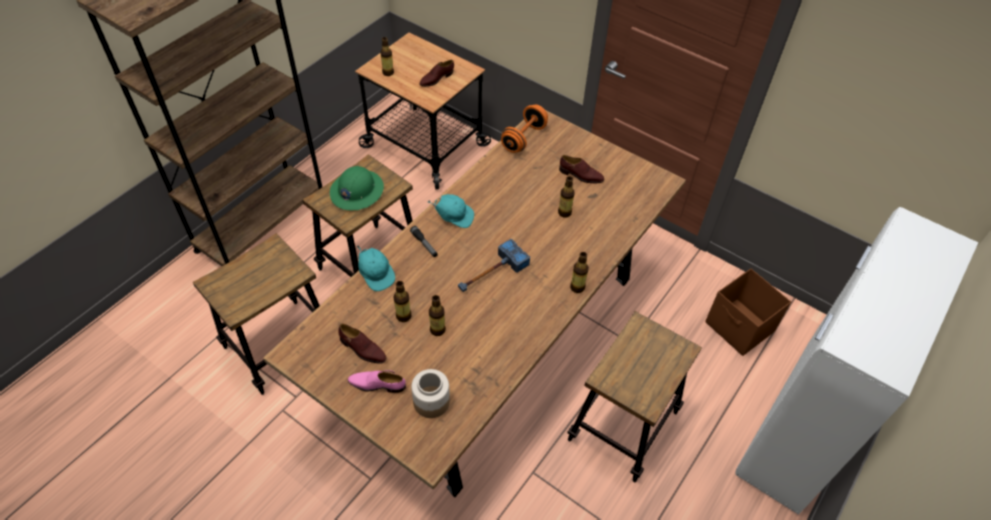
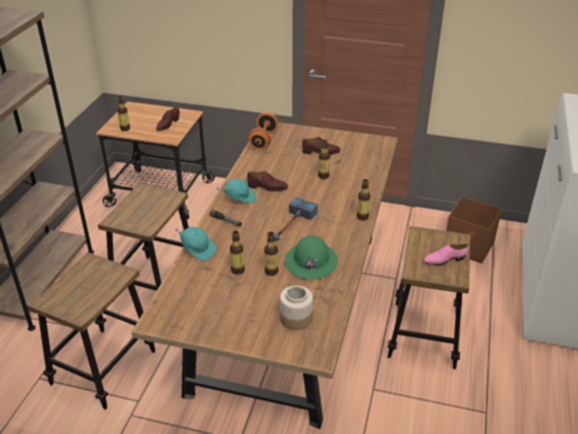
camera: 20 degrees left, 15 degrees down
(356, 191) = (142, 208): green hard hat -> green hard hat (310, 262)
(362, 349) = (217, 301): brown shoe -> brown shoe (267, 187)
(377, 384) = (243, 320): pink shoe -> pink shoe (444, 260)

